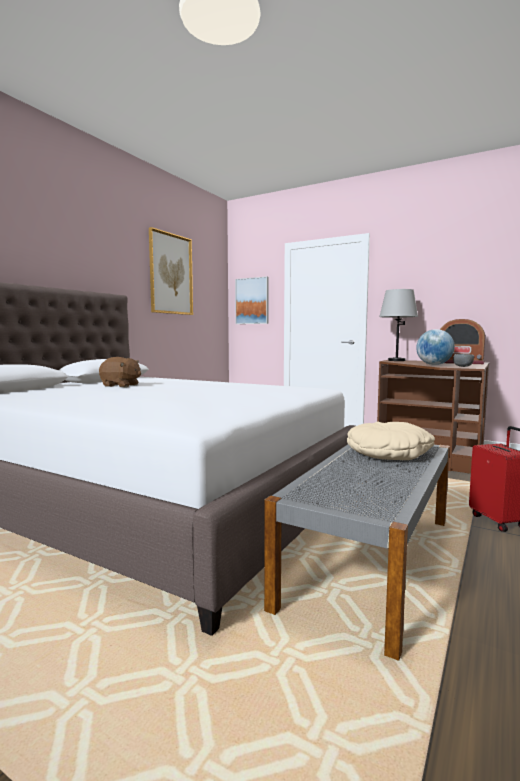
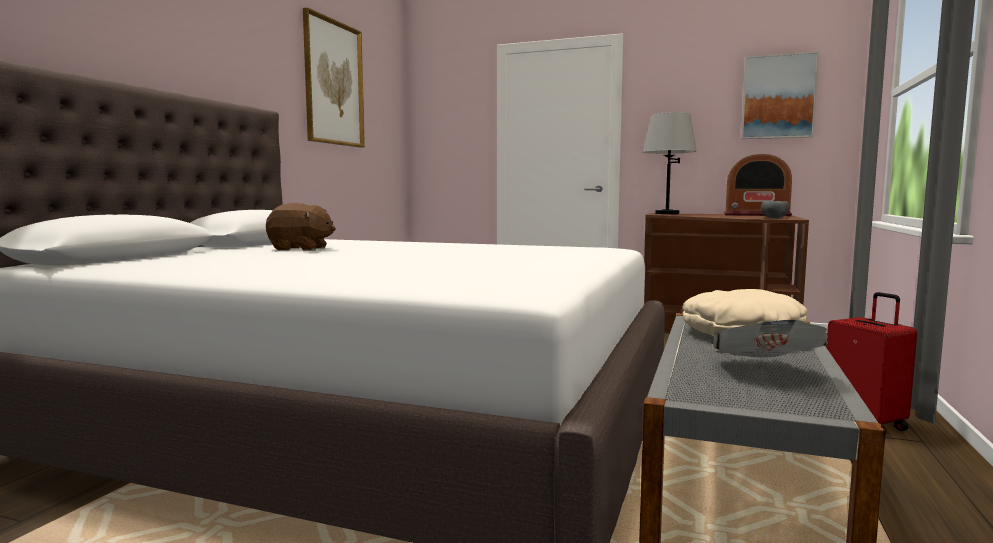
camera: 10 degrees left, 0 degrees up
(252, 301) = (447, 129): picture -> picture (778, 97)
(371, 481) = (765, 370): none -> newspaper
(434, 365) = (731, 217): globe -> none

